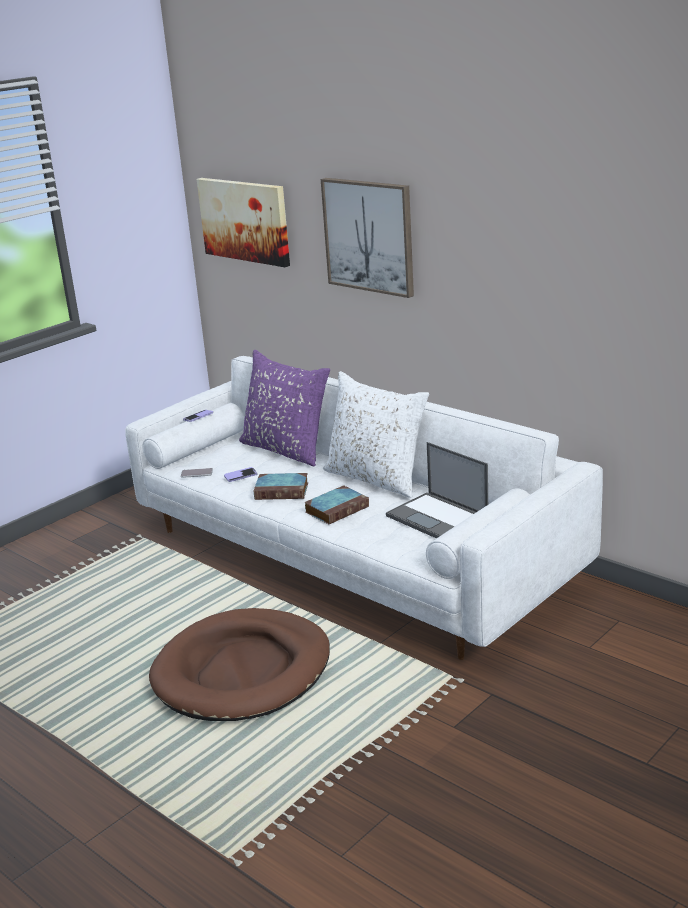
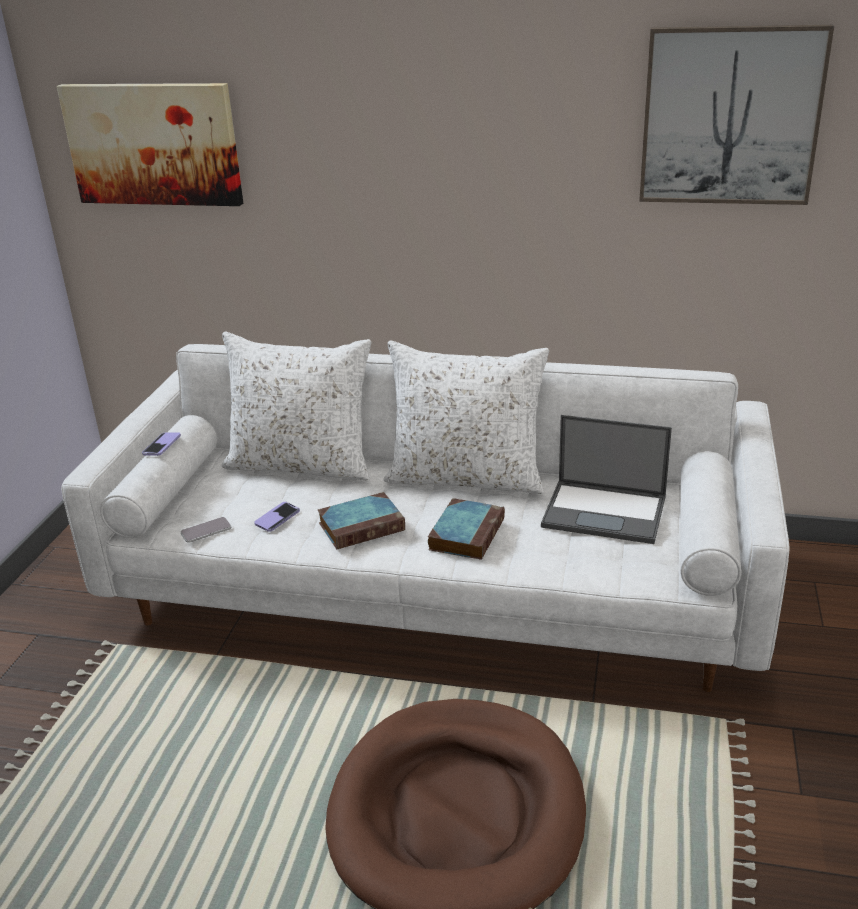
camera: 30 degrees left, 5 degrees up
(287, 449) = (301, 465): purple pillow -> white pillow
(369, 236) = (391, 143): picture -> picture (730, 116)

